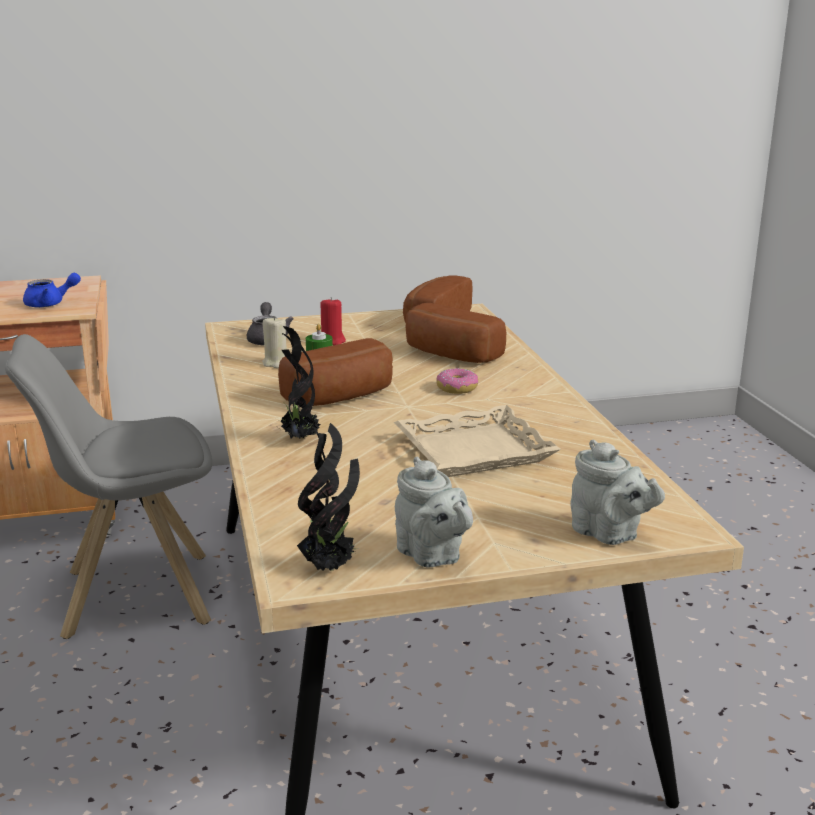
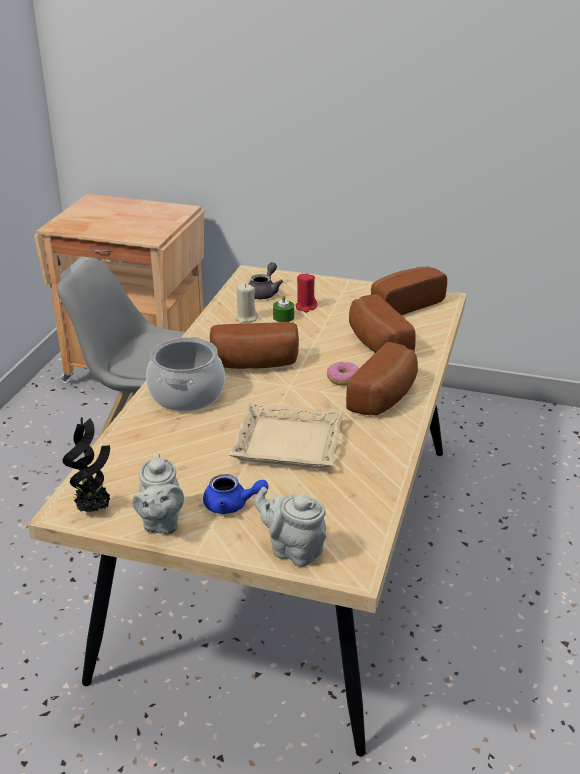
camera: 30 degrees right, 10 degrees up
(50, 304) = (141, 229): blue teapot -> blue teapot (232, 505)
(299, 439) = (187, 394): potted plant -> cooking pot
(520, 392) = (386, 397): none -> bread
(609, 534) = (293, 550): grey teapot -> grey teapot turned 135 degrees clockwise

